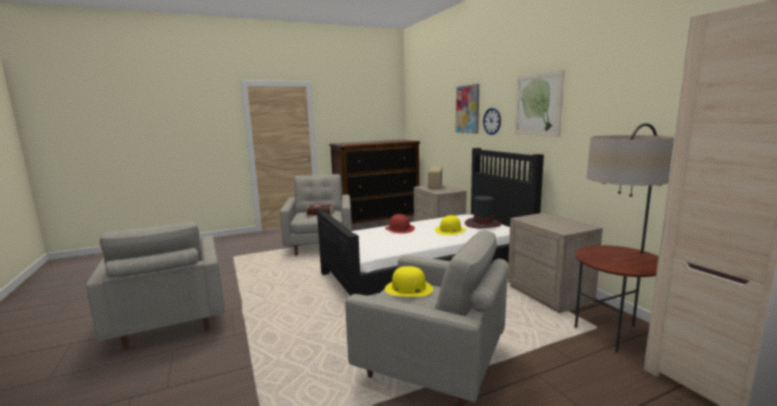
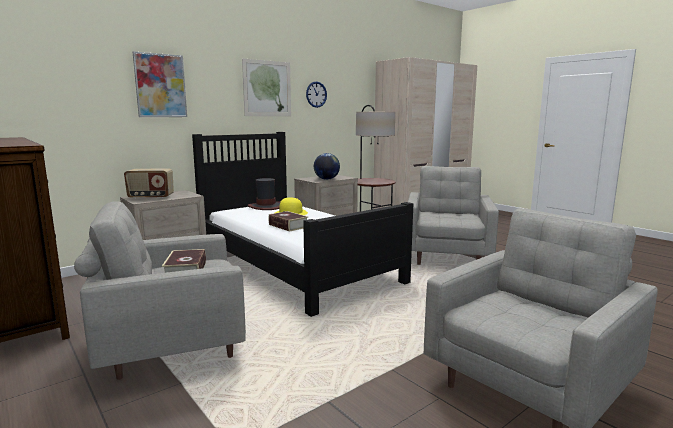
camera: 105 degrees left, 0 degrees up
(400, 229) = (288, 226): red hat -> book
(408, 288) = (437, 216): yellow hat -> none
(492, 121) = (209, 102): wall clock -> wall clock (316, 94)
(540, 222) = (326, 179): none -> globe

